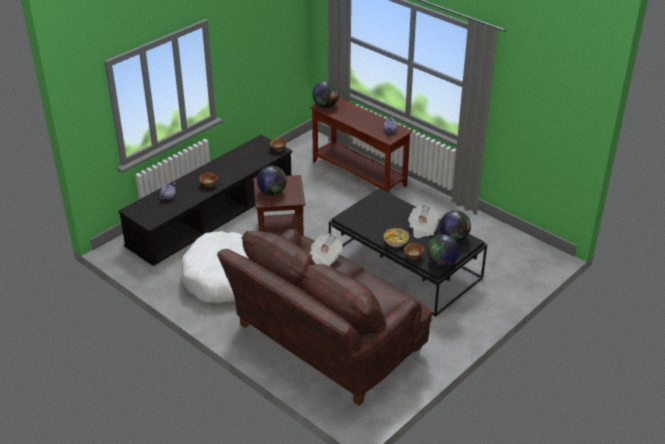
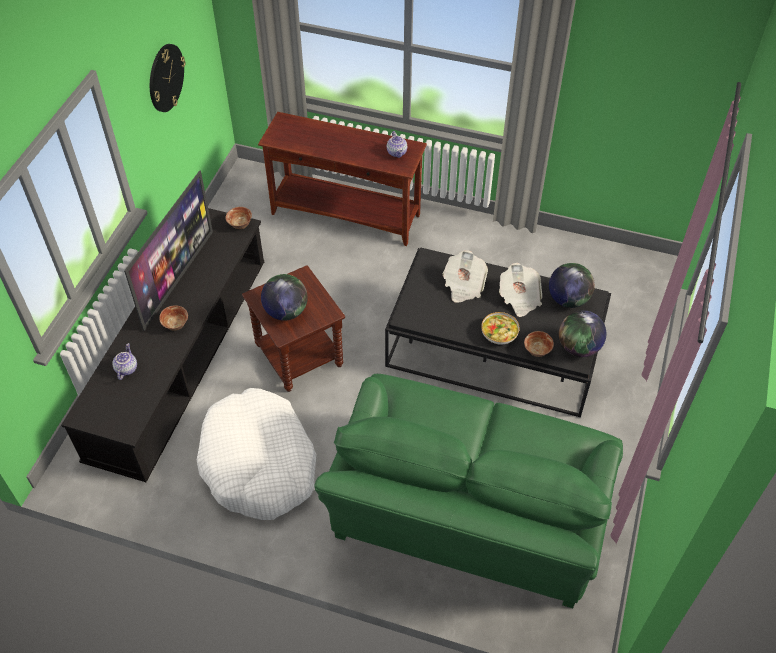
camera: 25 degrees left, 15 degrees up
(225, 164) = (177, 278): none -> television
(260, 47) = (165, 78): none -> wall clock
(324, 258) = (435, 408): newspaper -> newspaper (463, 285)
(324, 342) = (465, 520): brown sofa -> green sofa
(325, 106) = (280, 135): globe -> none

